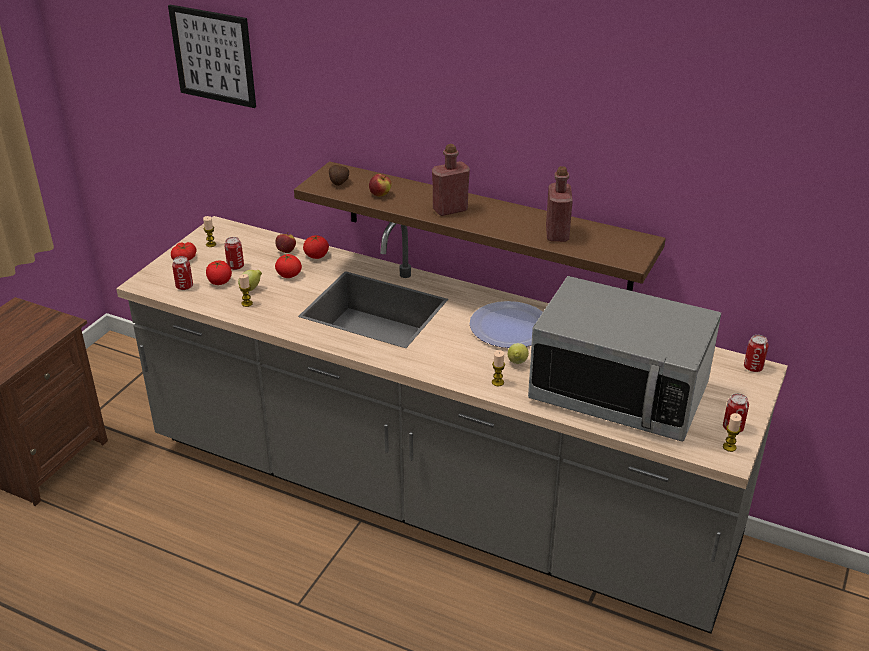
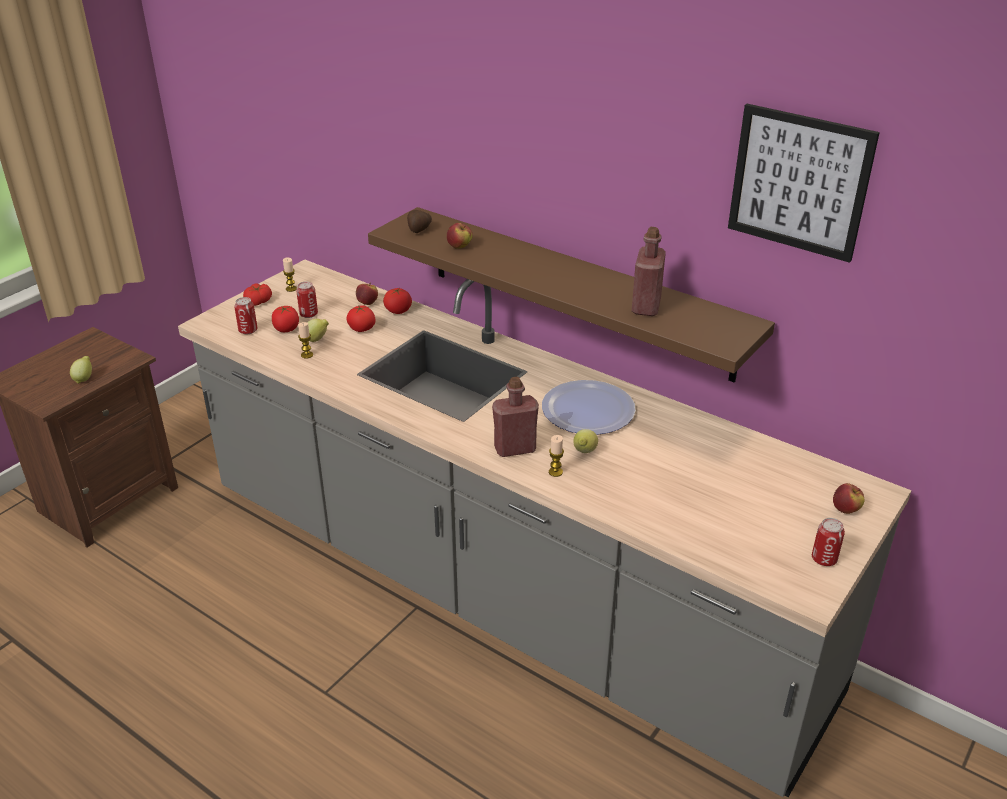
camera: 10 degrees right, 0 degrees up
(25, 346) = (84, 378): none -> lemon
(213, 56) = (305, 83): picture -> picture (799, 182)
(450, 209) = (531, 269): red bottle -> red bottle (515, 449)
(619, 393) = (694, 501): microwave -> none
(729, 447) = (813, 582): candle -> none
(740, 387) = (846, 509): none -> apple
(753, 367) = (867, 488): can -> none

